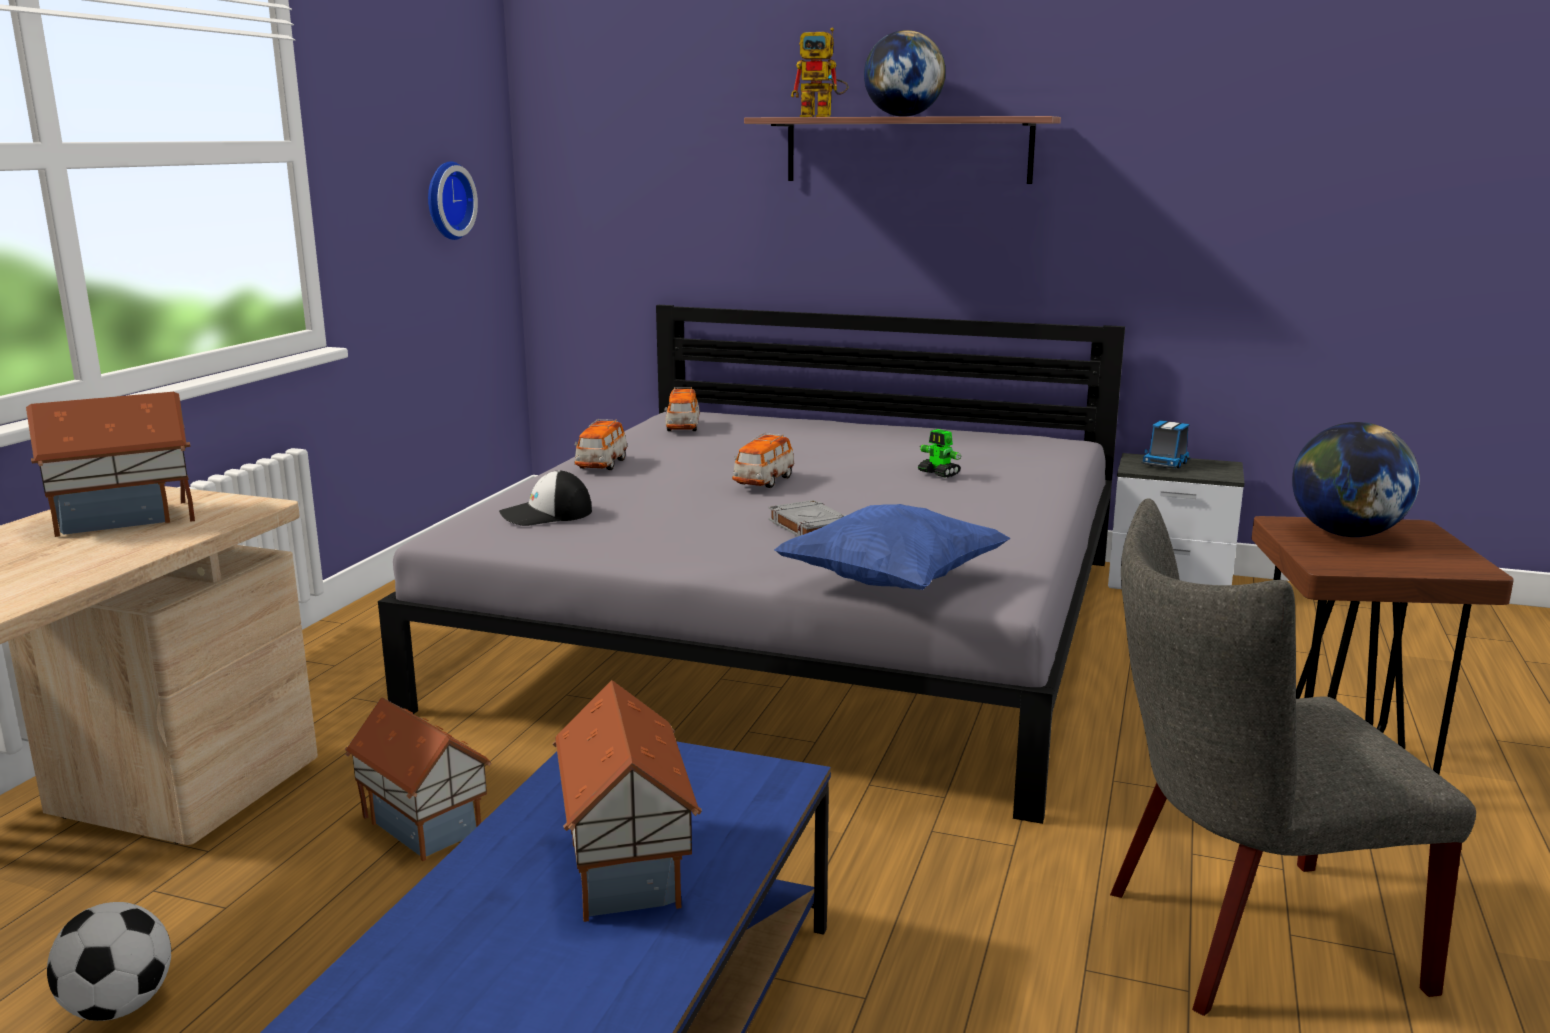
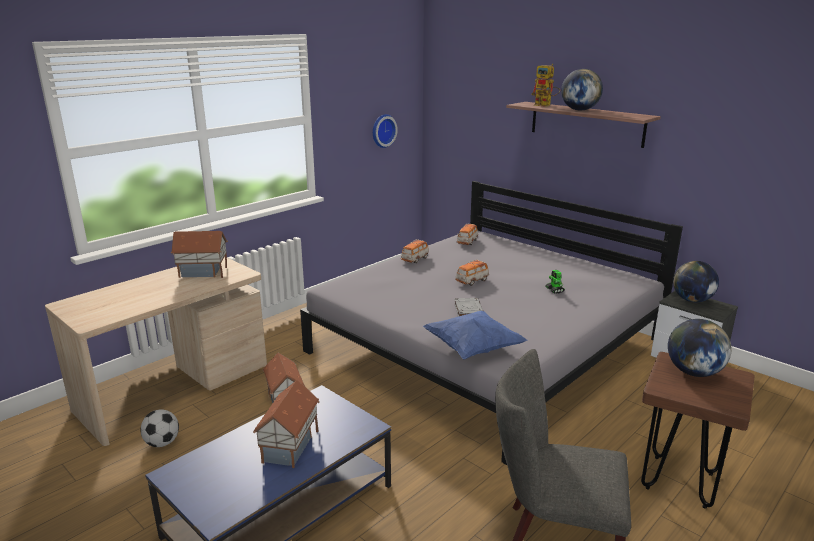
camera: 25 degrees right, 5 degrees up
(546, 514) = (370, 284): cap -> none
(1165, 464) = (692, 300): toy truck -> globe

